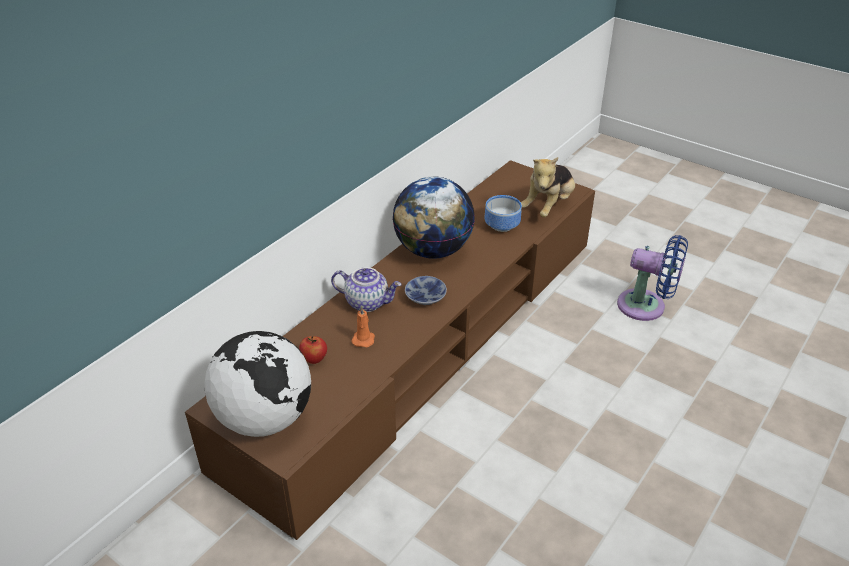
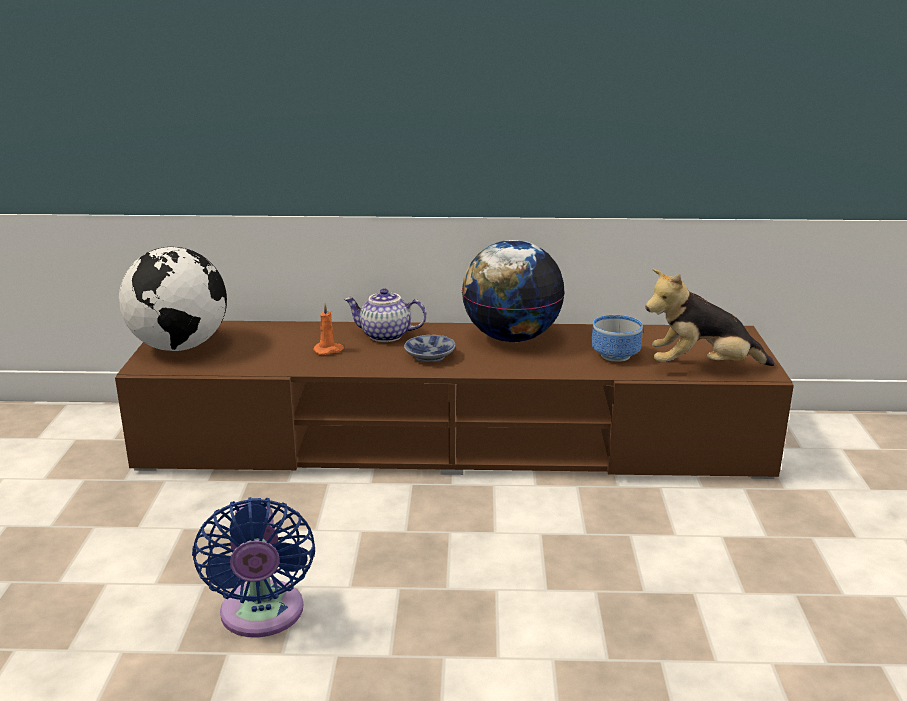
camera: 55 degrees right, 15 degrees down
(314, 359) = (276, 340): apple -> none
(367, 302) = (384, 336): teapot -> teapot turned 120 degrees clockwise
(646, 307) = (737, 563): blue fan -> blue fan (262, 616)

